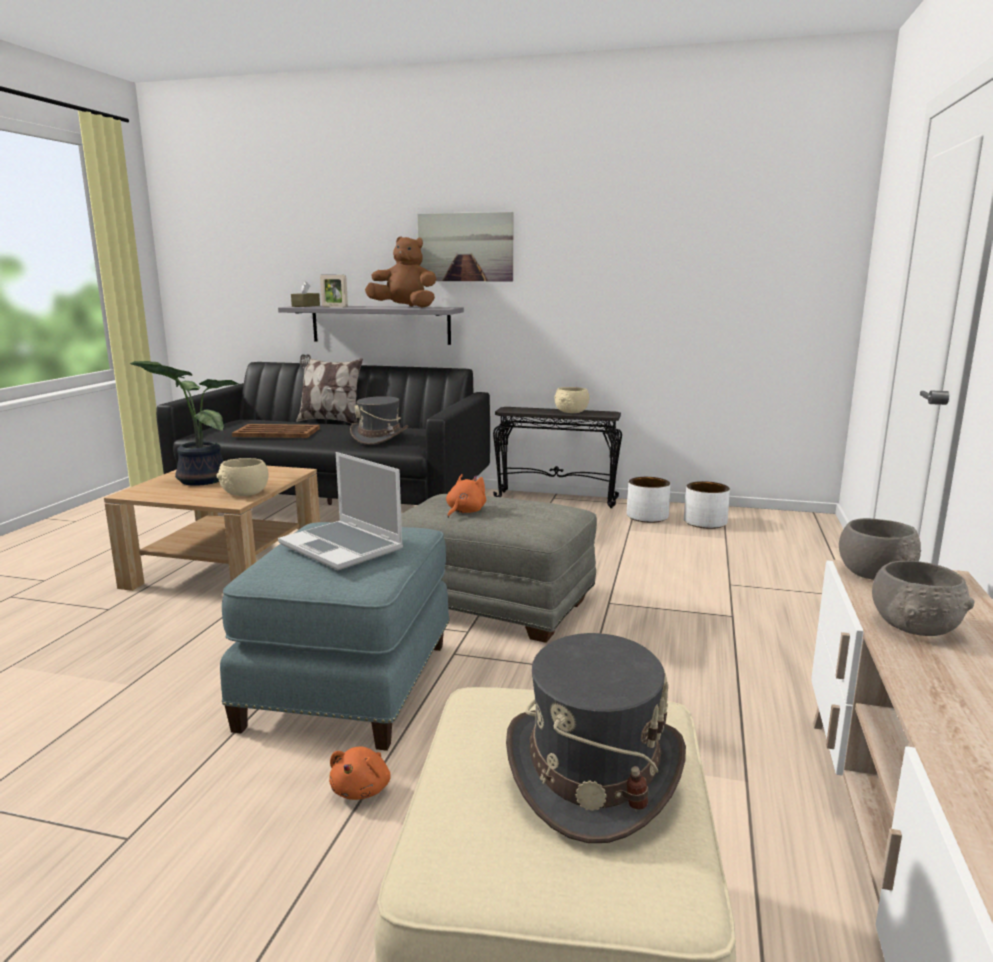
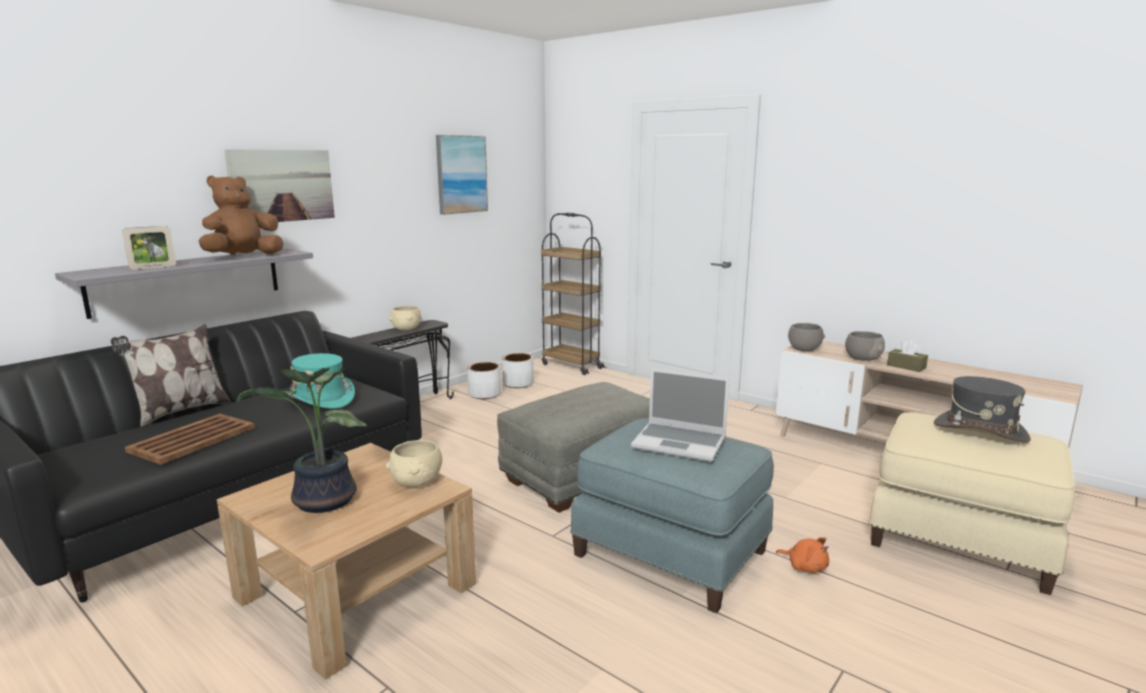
camera: 65 degrees left, 0 degrees up
(306, 306) = (95, 272): brown tissue box -> brown tissue box (906, 366)
(343, 547) = (680, 443): laptop -> laptop turned 45 degrees clockwise
(380, 437) = (321, 399): grey hat -> turquoise hat
(464, 511) = (579, 410): orange plush toy -> none
(694, 239) = (461, 174): none -> picture
(819, 533) = (571, 366): none -> brown cart

